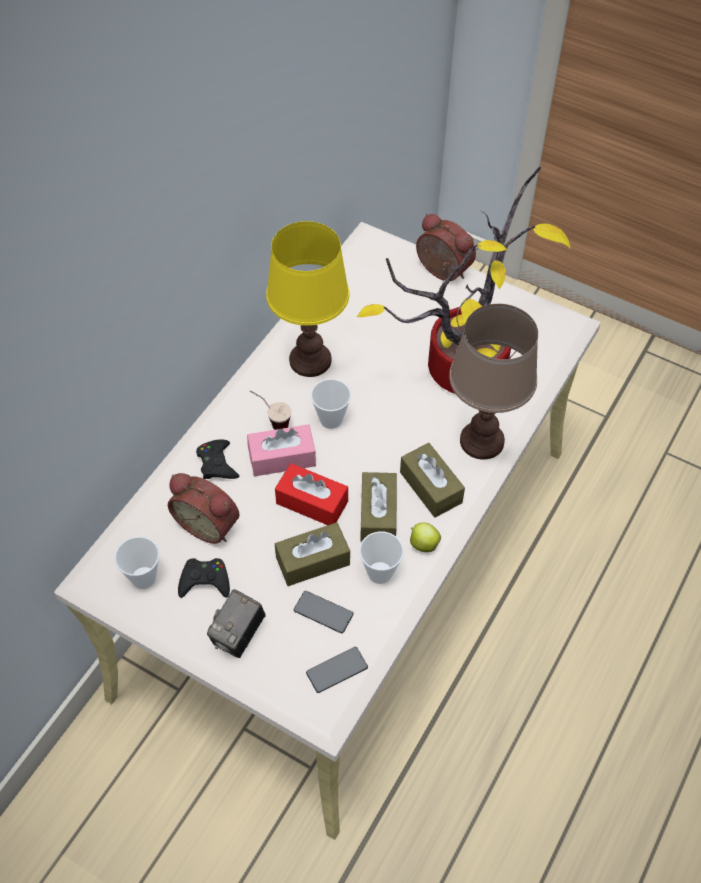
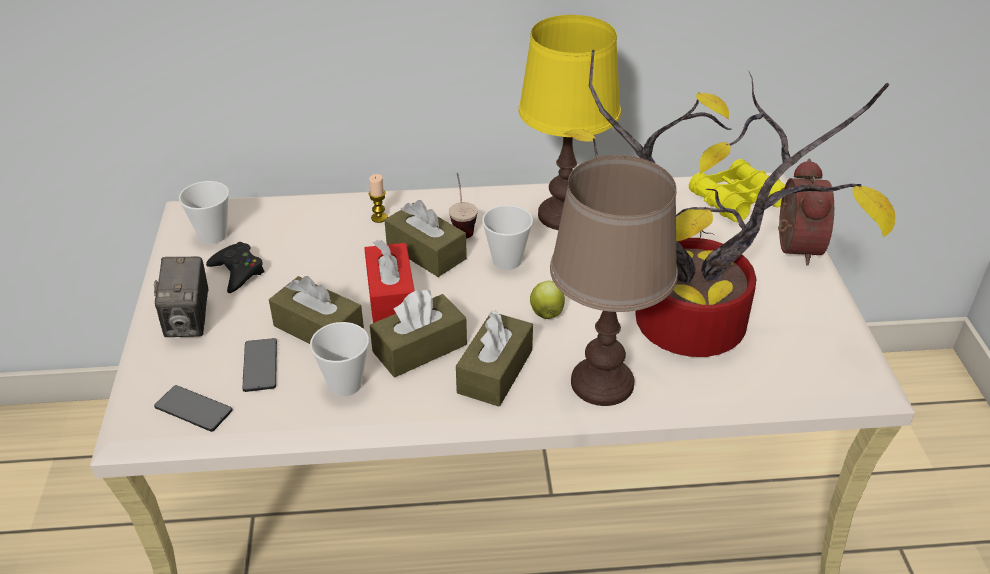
camera: 55 degrees right, 15 degrees down
(209, 523) = (306, 244): alarm clock -> none
(217, 464) = (379, 218): black game controller -> candle
(239, 636) = (189, 321): camera -> camera turned 90 degrees counterclockwise
(282, 458) = (426, 252): pink tissue box -> brown tissue box
(374, 265) = (736, 200): none -> yellow binoculars
(423, 544) = (412, 401): apple -> apple (546, 312)

